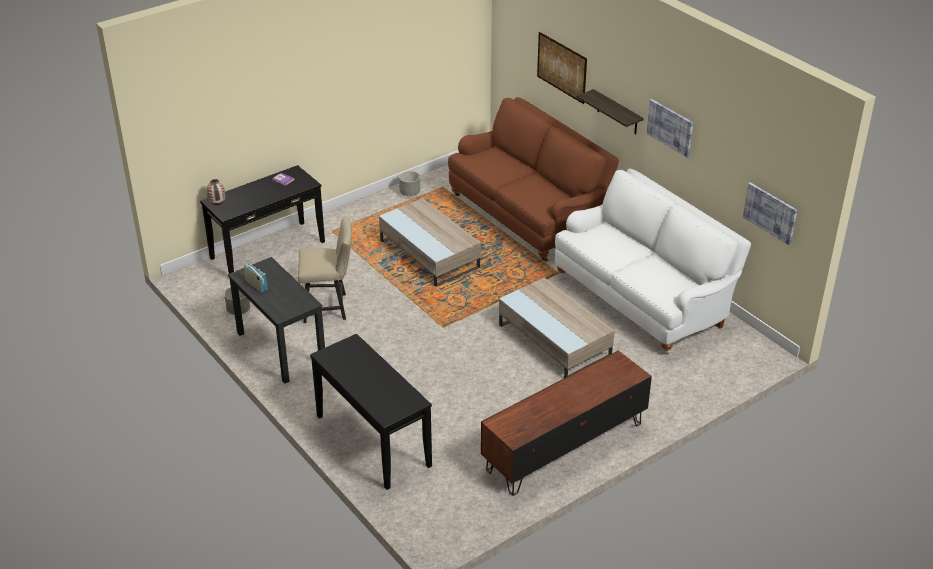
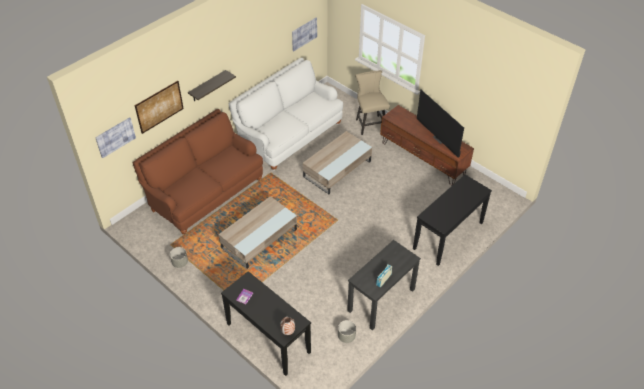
camera: 100 degrees left, 10 degrees up
(329, 307) = (331, 283): beige chair -> beige chair (370, 123)
(547, 411) = (440, 138): none -> television
(670, 127) = (243, 55): picture -> picture (115, 137)

